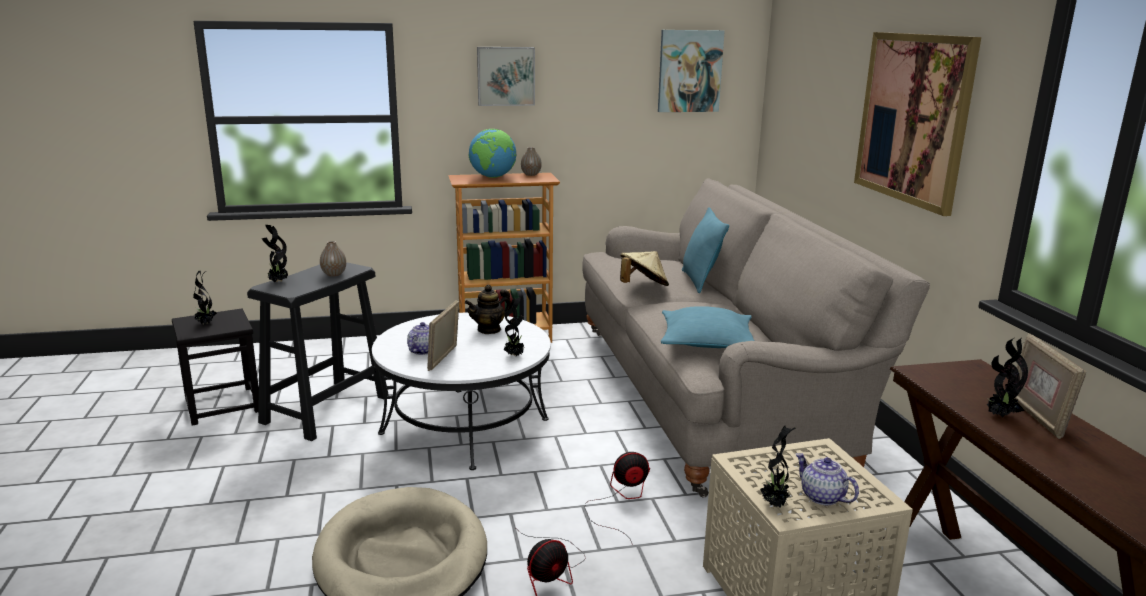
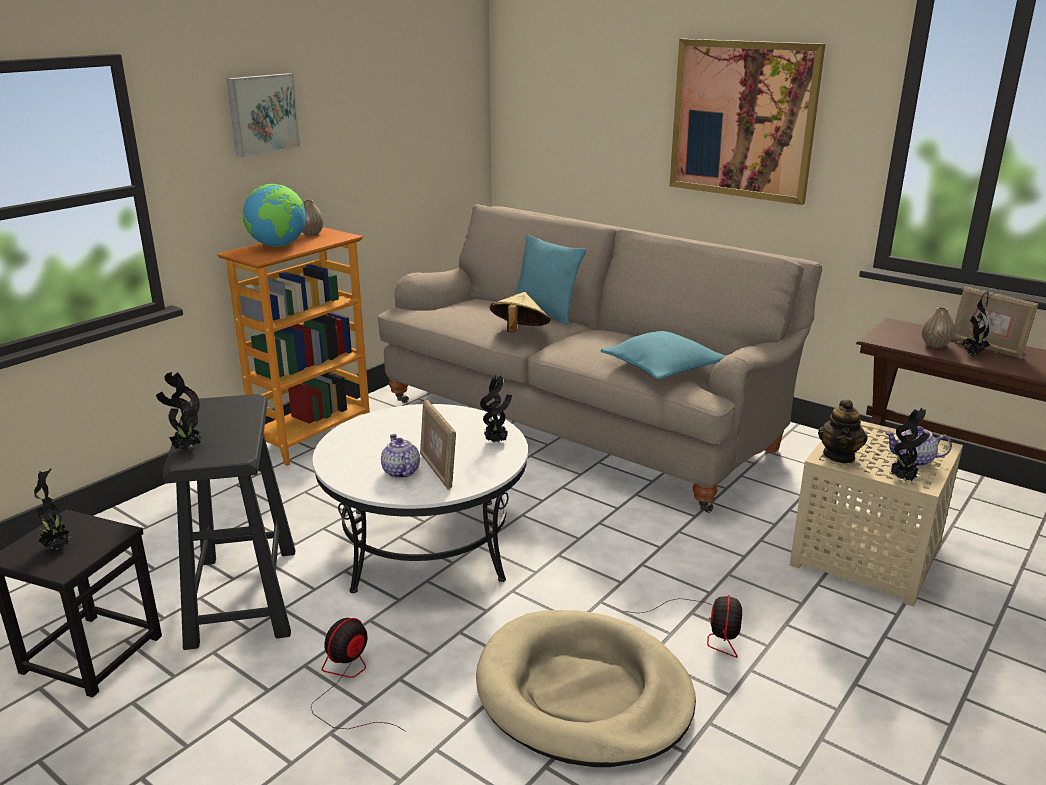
camera: 40 degrees left, 5 degrees up
(334, 274) = (235, 416): vase -> vase (934, 345)
(489, 329) = (420, 425): teapot -> teapot (839, 456)
(621, 500) = (661, 545): fan -> fan (348, 683)
(689, 71) = (432, 87): picture -> none

